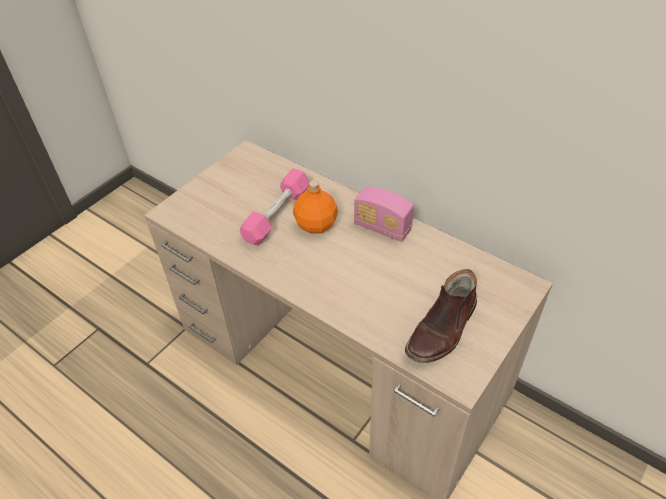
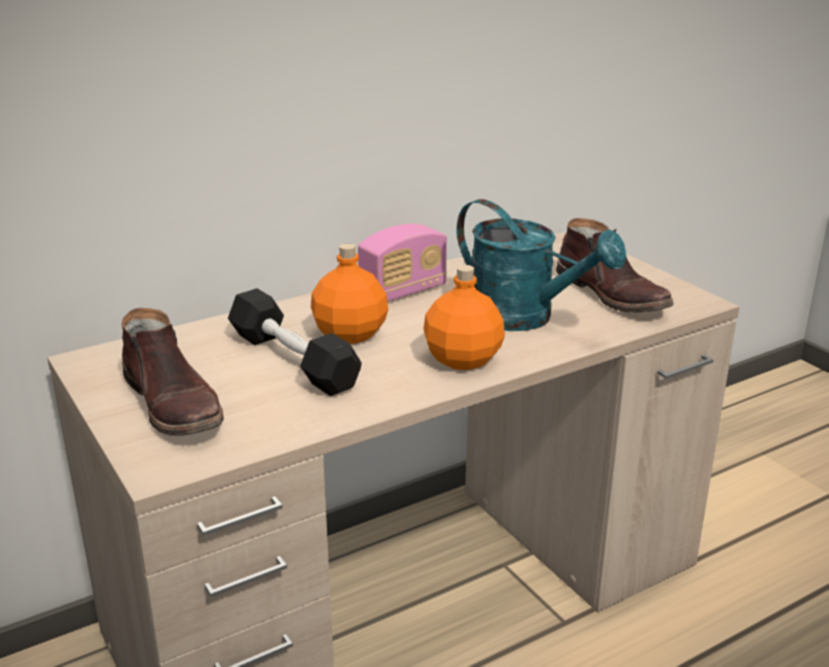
camera: 70 degrees left, 20 degrees down
(219, 194) = (174, 404): none -> brown boot
(277, 215) = (293, 360): pink dumbbell -> black dumbbell
(308, 278) = (462, 359): none -> orange bottle
(378, 291) = (524, 318): none -> turquoise watering can

